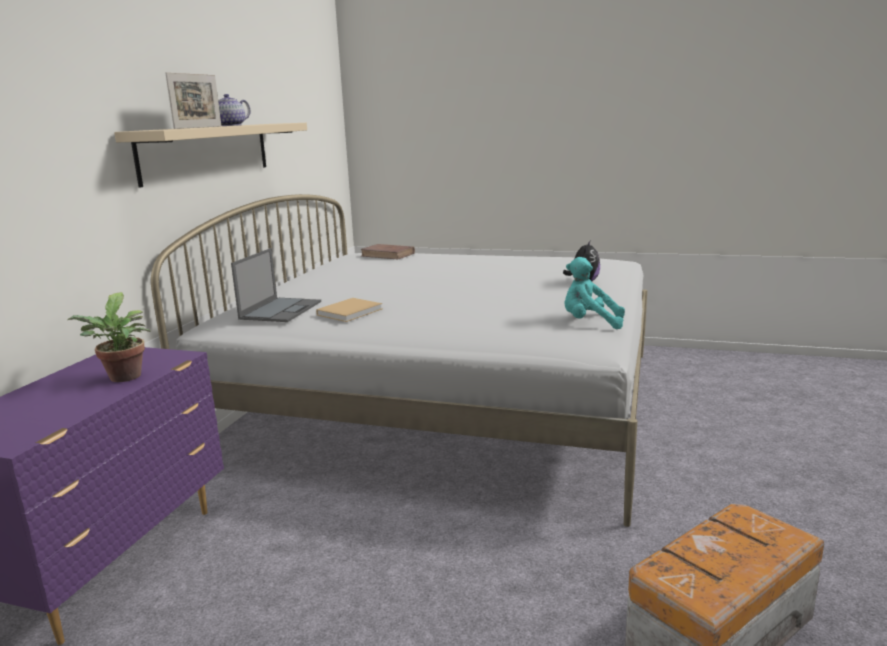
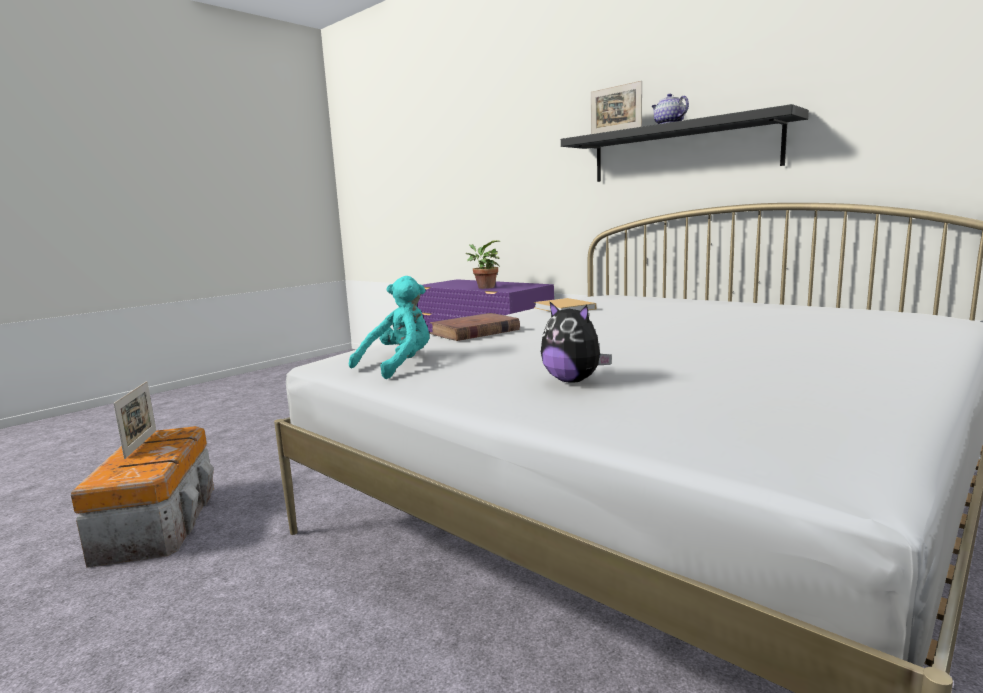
camera: 115 degrees right, 5 degrees down
(207, 151) = (681, 151): beige shelf -> black shelf
(281, 310) = (599, 298): laptop -> none
(388, 255) = (893, 319): brown book -> brown book (474, 332)
(724, 576) = (141, 444): none -> picture frame

